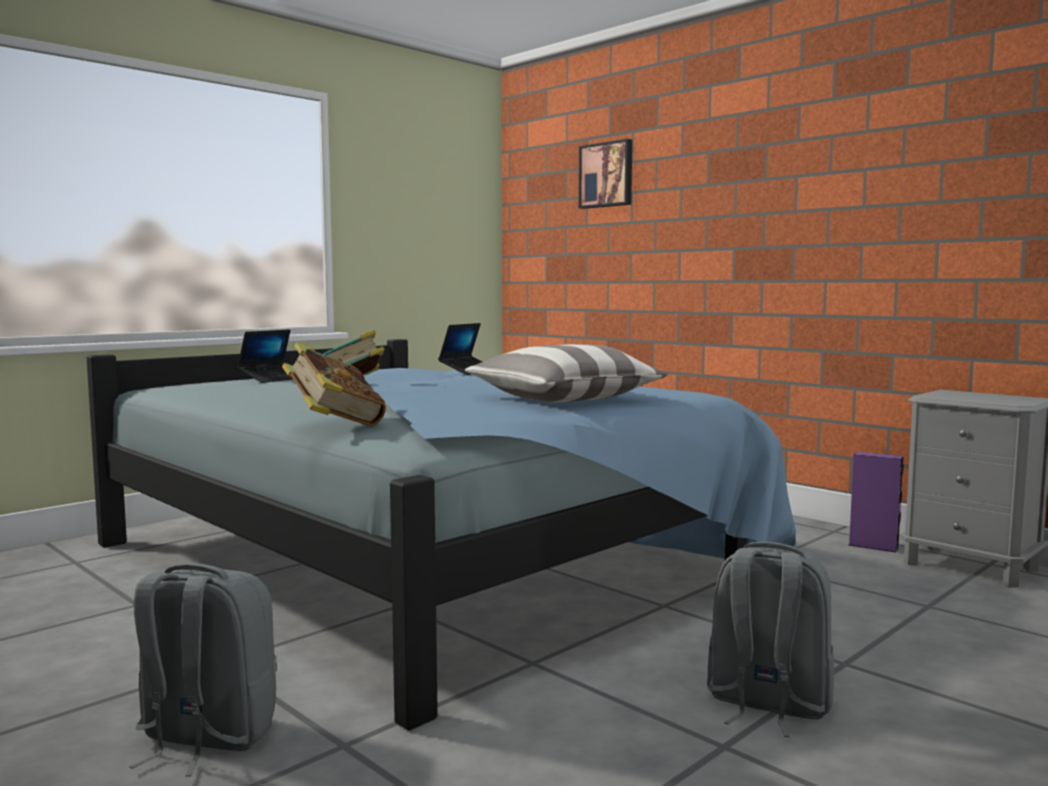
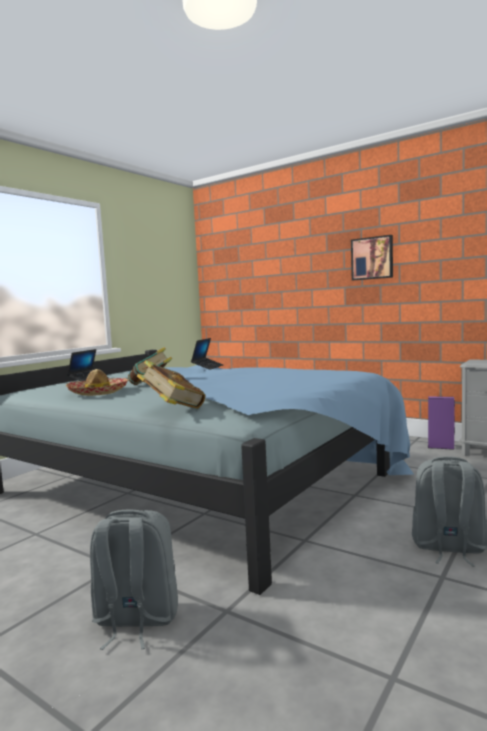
camera: 10 degrees left, 0 degrees up
(261, 395) = (98, 392): none -> hat
(563, 399) = (290, 381): pillow -> none
(607, 175) = (264, 248): picture -> picture (372, 258)

